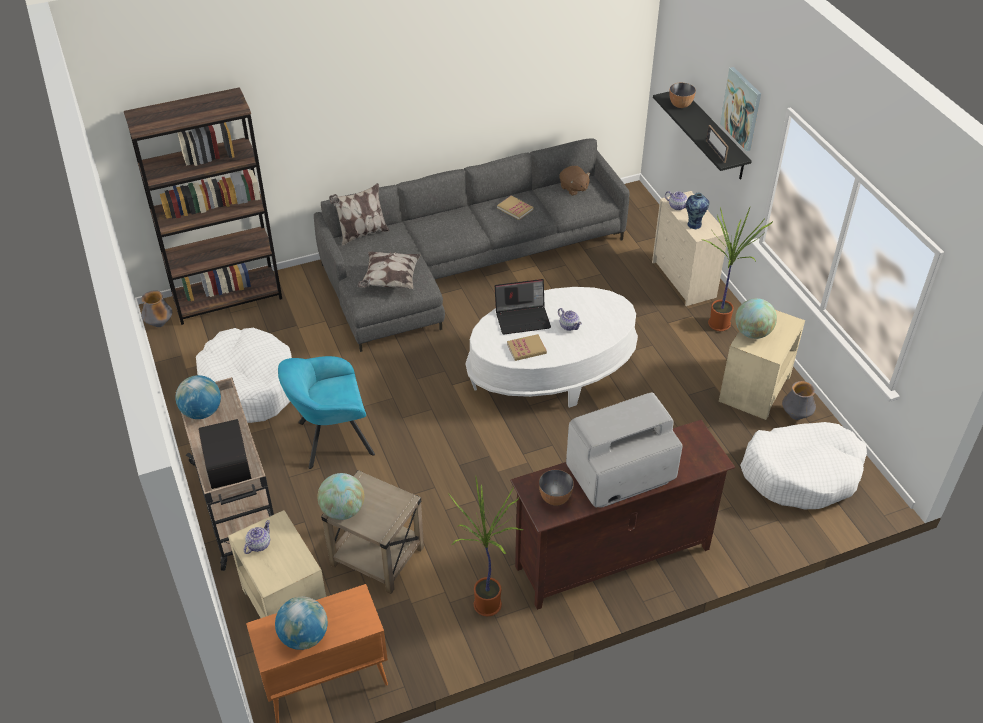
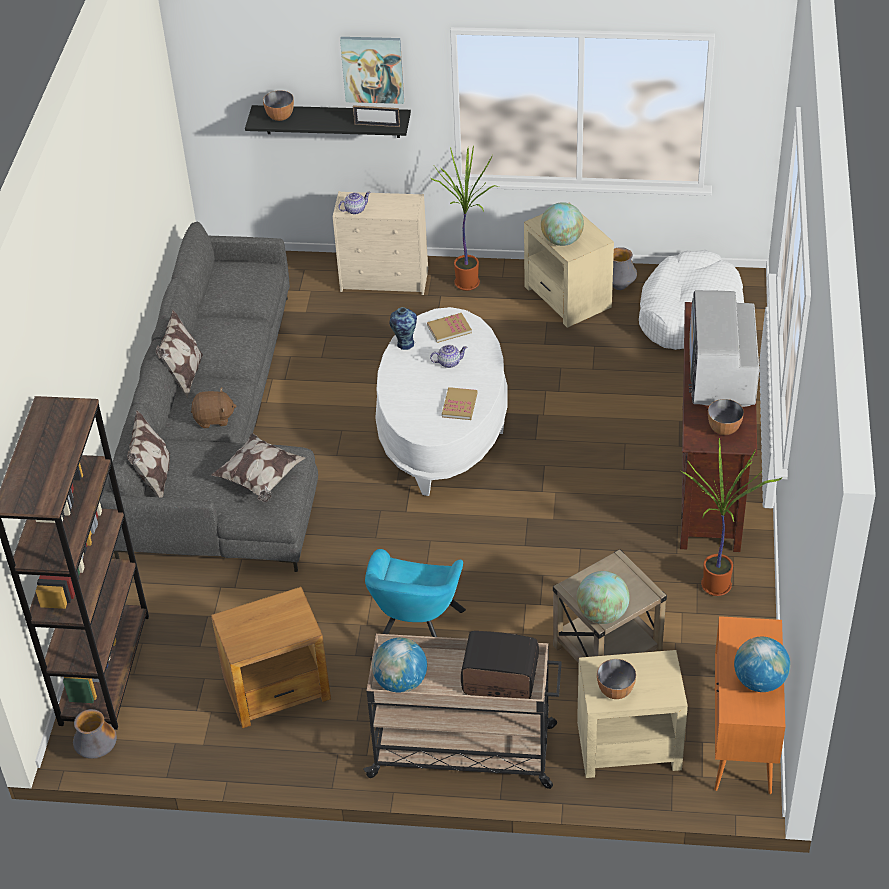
camera: 60 degrees left, 0 degrees up
(249, 385) = (278, 689): white dog bed -> brown side table
(258, 545) = (615, 691): teapot -> bowl
(465, 208) = (184, 377): none -> pillow
(515, 209) = (224, 337): book -> book (449, 329)
(523, 318) = (412, 391): laptop -> none
(573, 188) = (228, 281): brown plush toy -> brown plush toy (214, 418)
(694, 224) = (391, 210): vase -> vase (404, 343)

